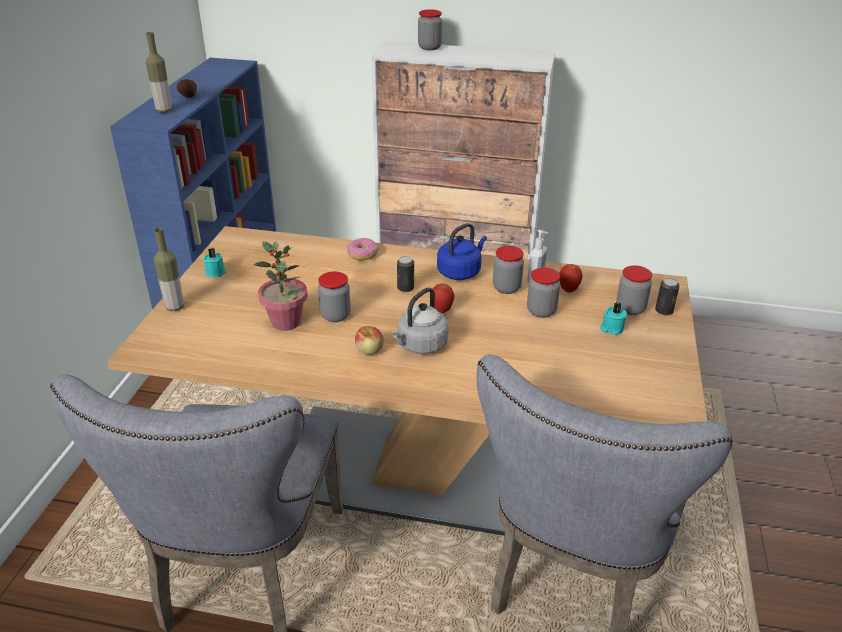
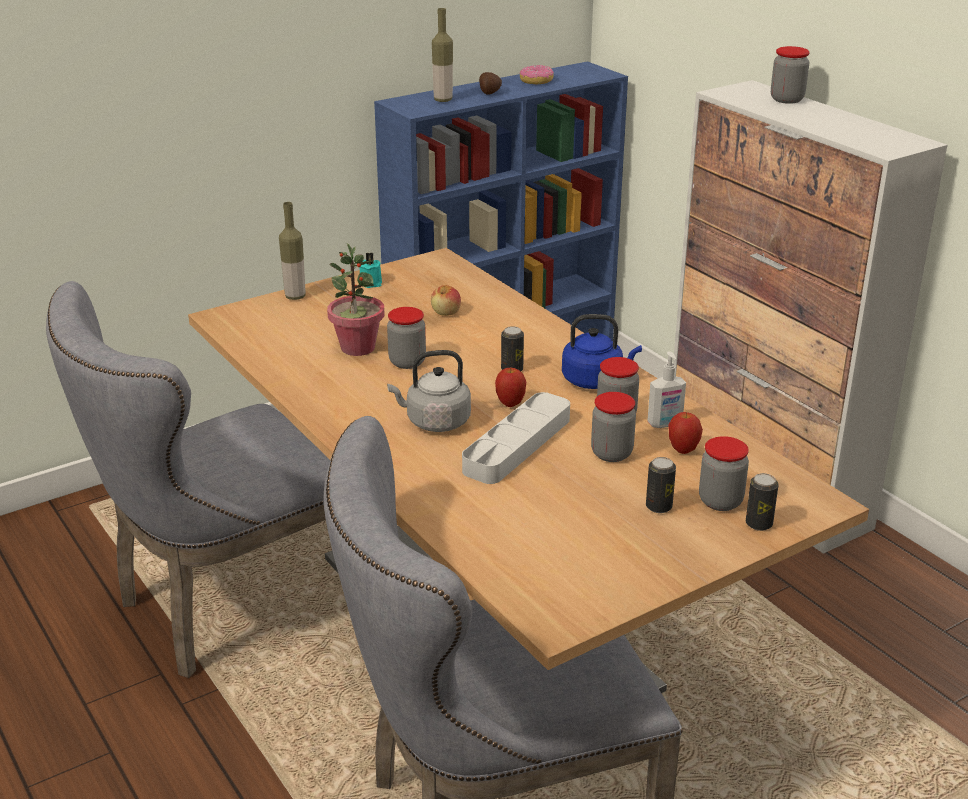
camera: 45 degrees right, 5 degrees down
(362, 254) = (526, 322): donut -> donut (536, 81)
(369, 350) = (385, 403): apple -> apple (446, 313)
(488, 333) = (517, 444): none -> grey tray
(611, 328) = (658, 506): turquoise candle -> can

